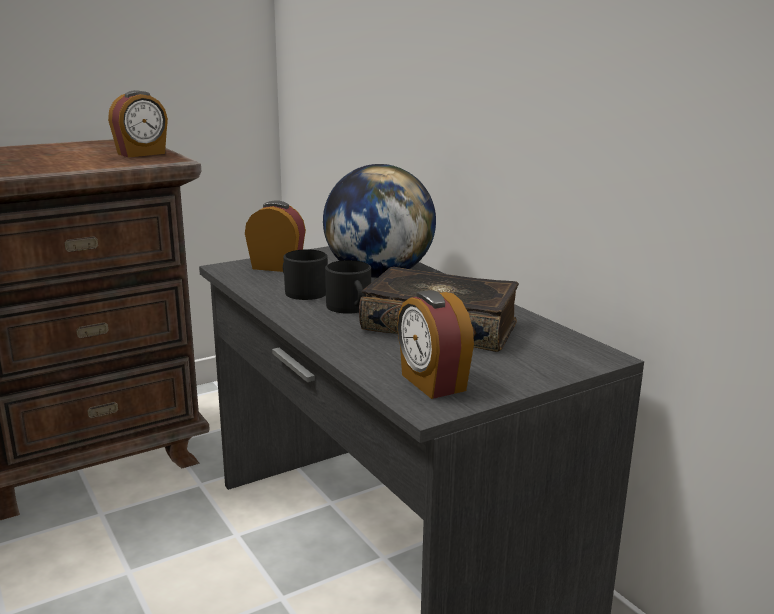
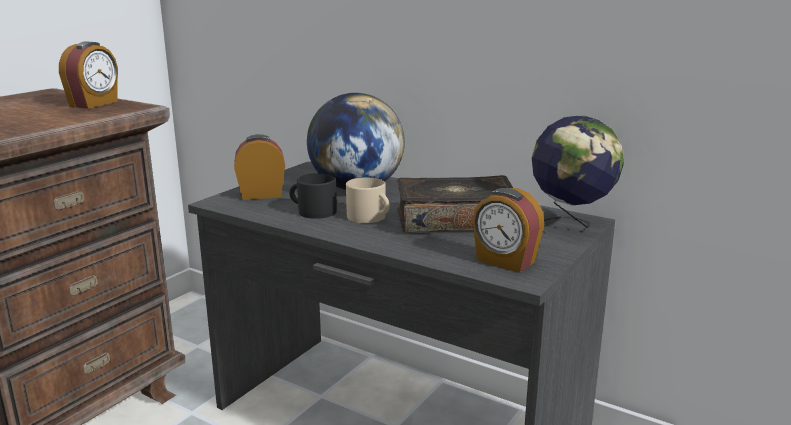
camera: 25 degrees left, 0 degrees up
(350, 307) = (370, 217): black mug -> beige mug
(572, 357) = (570, 225): none -> globe

